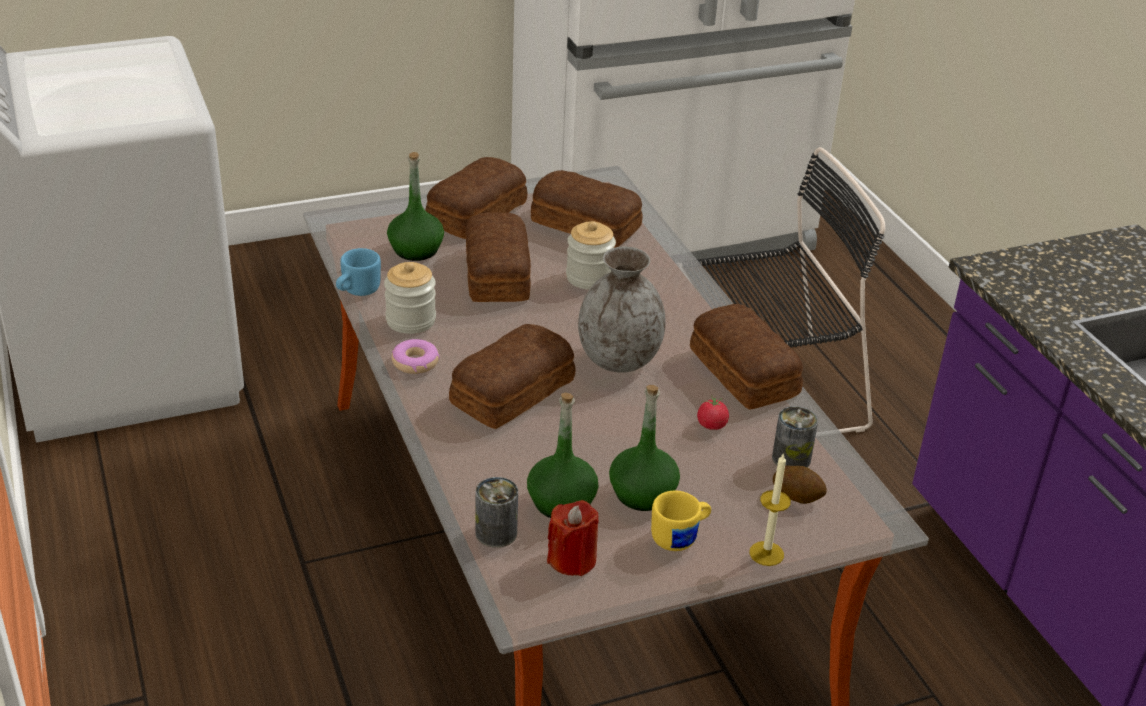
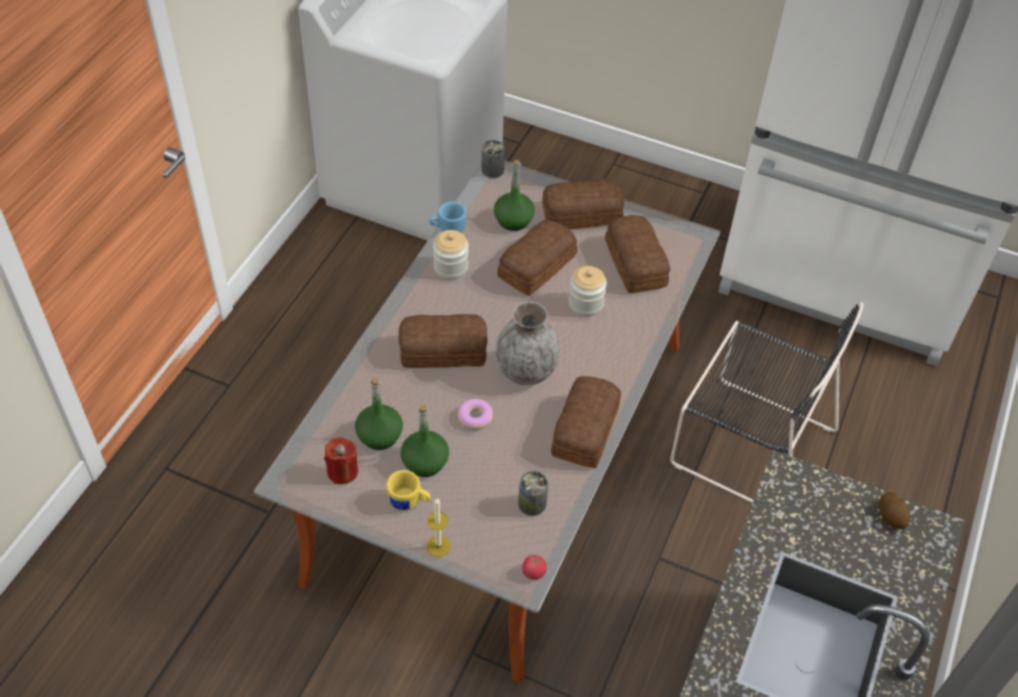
camera: 45 degrees right, 15 degrees up
(415, 363) = (419, 297): donut -> donut (475, 417)
(496, 533) = (328, 428): can -> can (492, 170)
(711, 425) = (518, 449): tomato -> tomato (534, 572)
(797, 495) = (503, 527): potato -> potato (891, 517)

